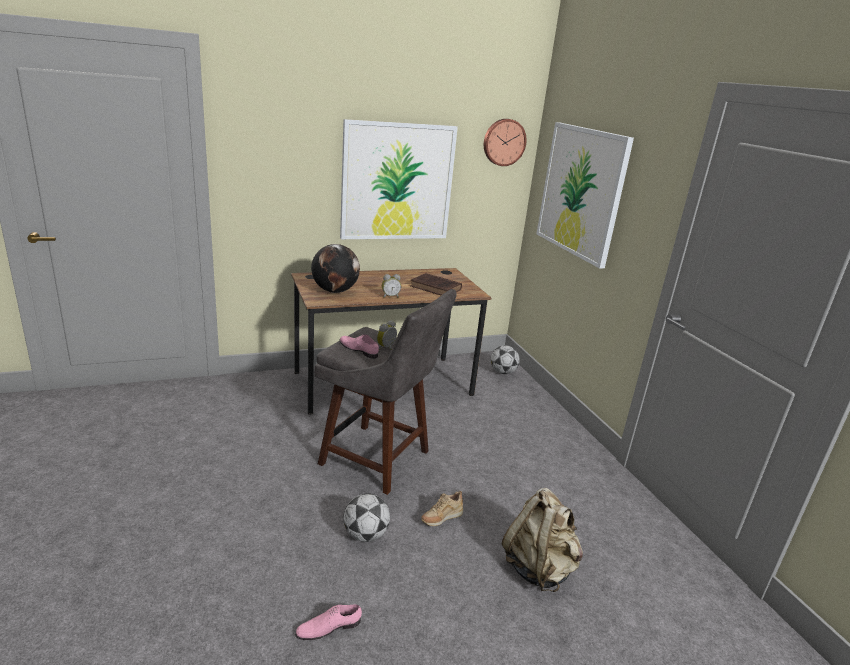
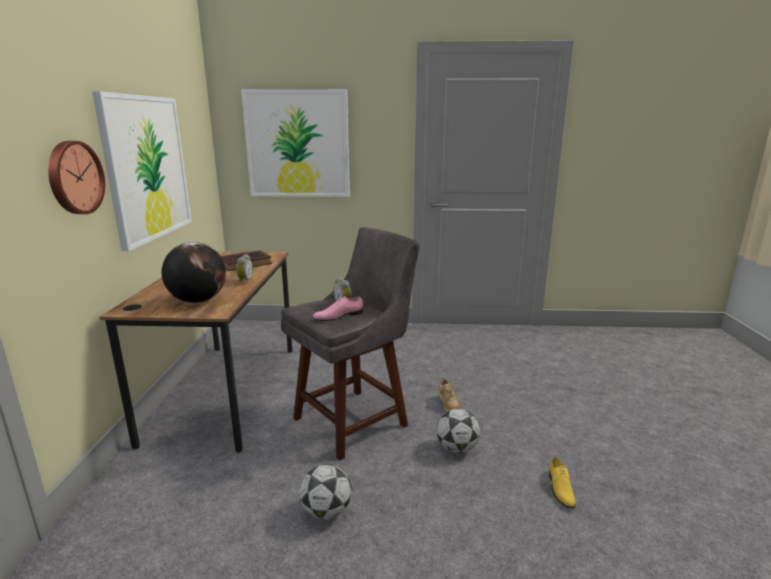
camera: 65 degrees left, 5 degrees down
(328, 627) = (560, 488): pink shoe -> yellow shoe
(503, 142) = (196, 114): wall clock -> wall clock (74, 178)
(503, 372) = (269, 329): football -> football (326, 511)
(539, 567) = (508, 379): beige backpack -> none

